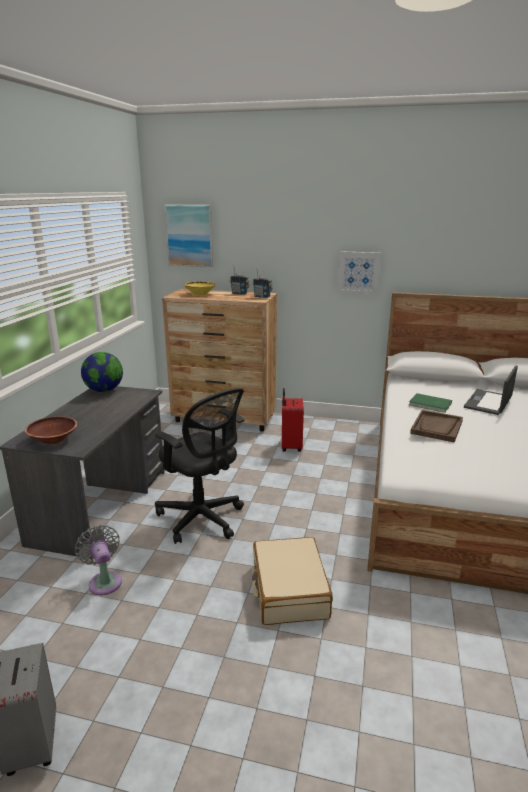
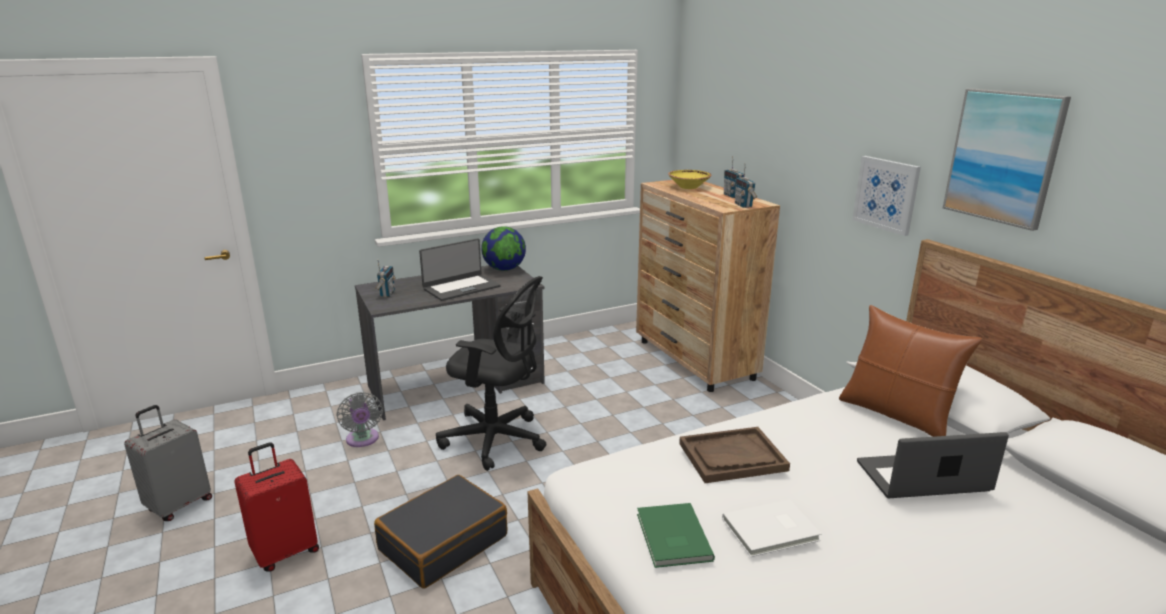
camera: 50 degrees right, 0 degrees up
(53, 440) = (387, 294): brown bowl -> radio
(104, 581) = (363, 440): grey fan -> grey fan turned 135 degrees clockwise
(105, 412) = (461, 287): none -> laptop
(190, 235) = (710, 109): picture -> picture (1003, 157)
(202, 519) = (497, 440): black office chair -> black office chair turned 75 degrees counterclockwise
(289, 590) = (443, 542): beige suitcase -> black suitcase
(290, 446) = (706, 423): red suitcase -> red suitcase (285, 552)
(430, 404) = (815, 433): green book -> green book (671, 538)
(431, 385) = (896, 415): none -> brown pillow
(504, 445) = (772, 531): none -> white book

